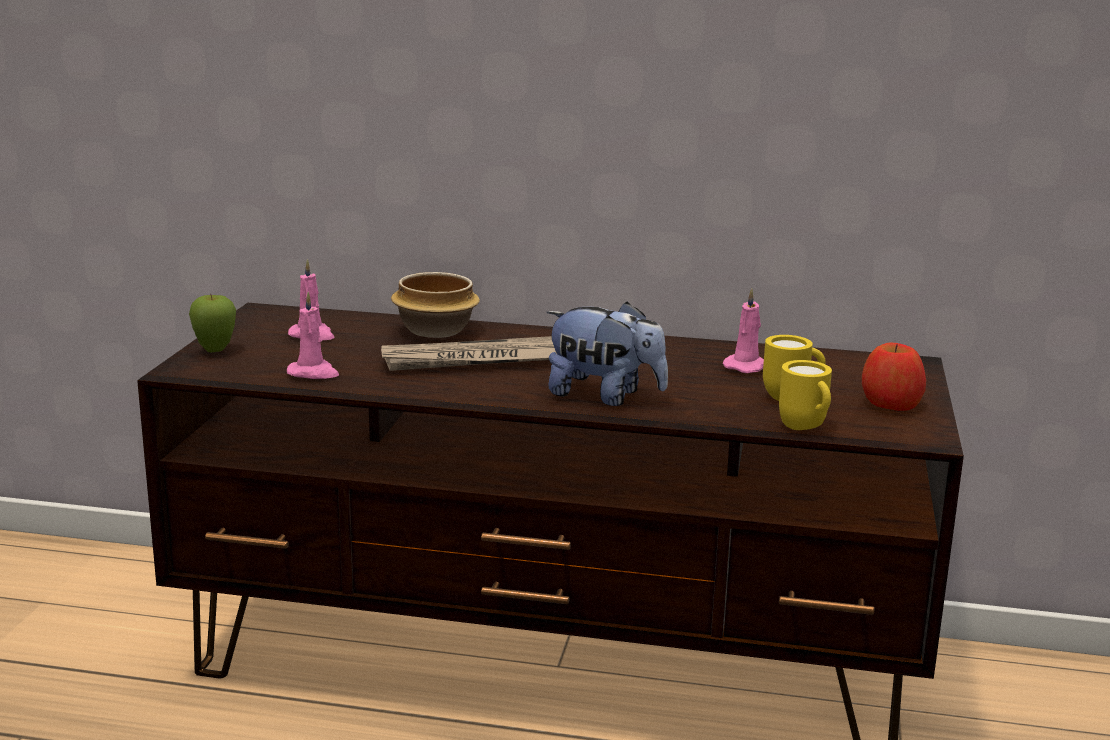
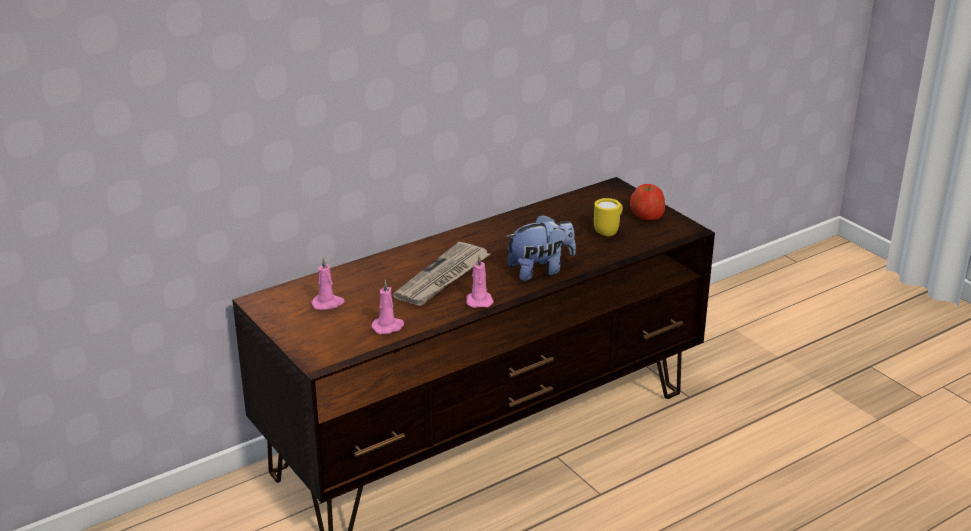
camera: 45 degrees left, 10 degrees up
(215, 351) = (304, 340): apple -> none
(434, 330) = (379, 268): bowl -> none
(747, 366) = (559, 221): pink candle -> pink candle (479, 300)
(806, 429) = (644, 247): yellow mug -> none

